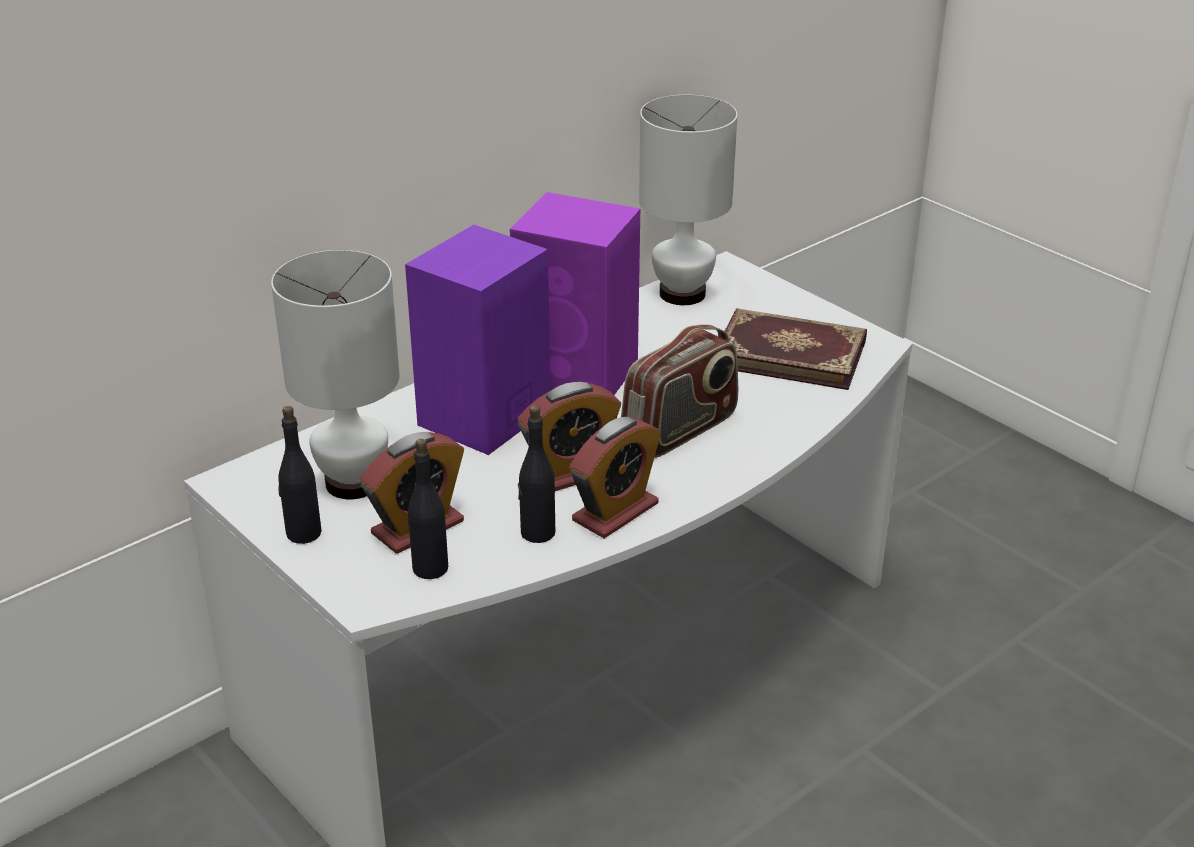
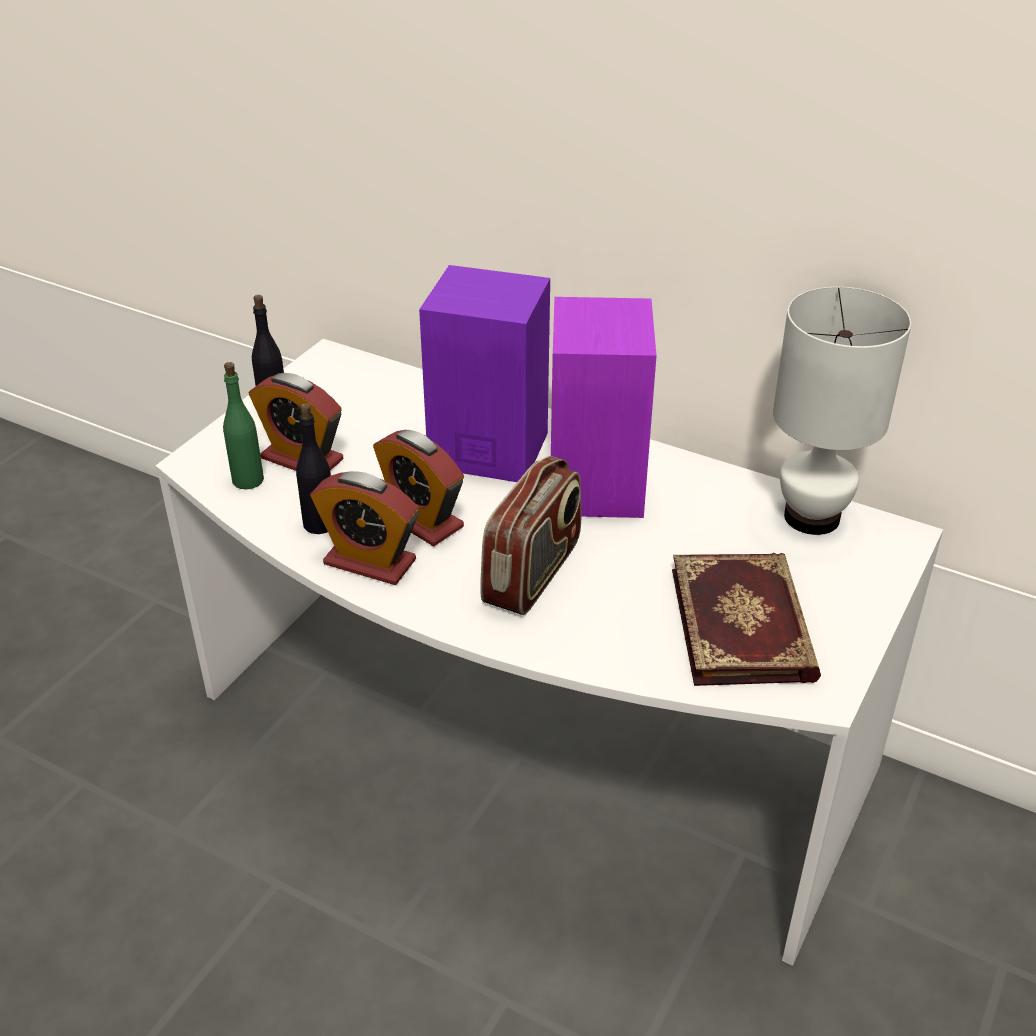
camera: 70 degrees right, 5 degrees up
(352, 483) = (351, 411): white table lamp -> none
(430, 568) = (248, 480): black bottle -> green bottle
(680, 430) = (533, 573): radio -> radio turned 90 degrees counterclockwise

